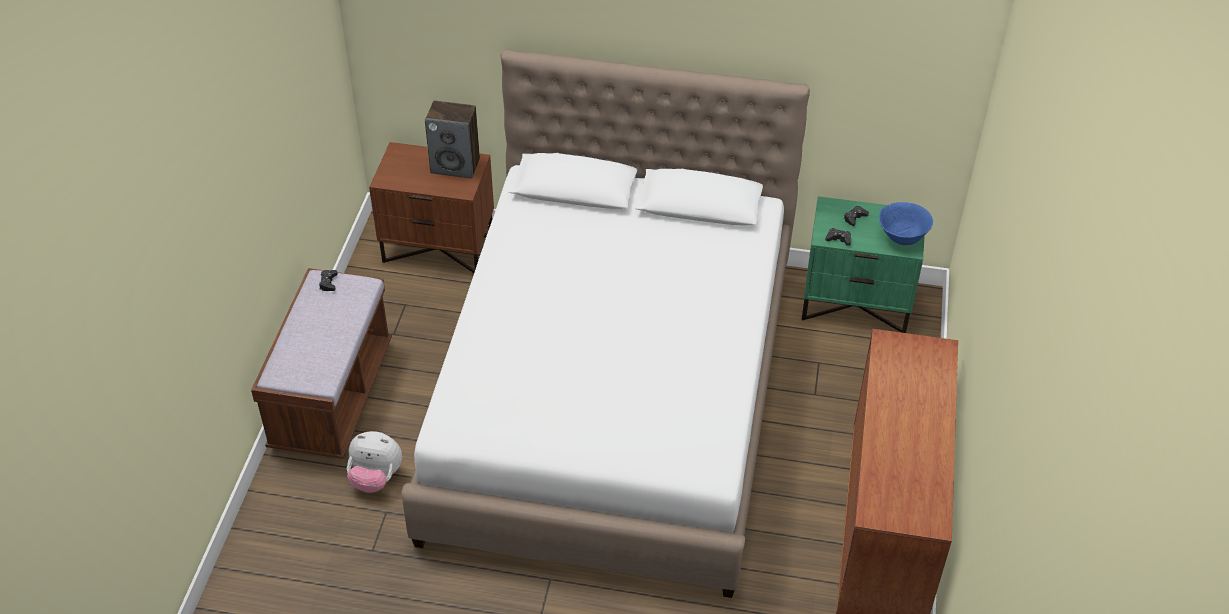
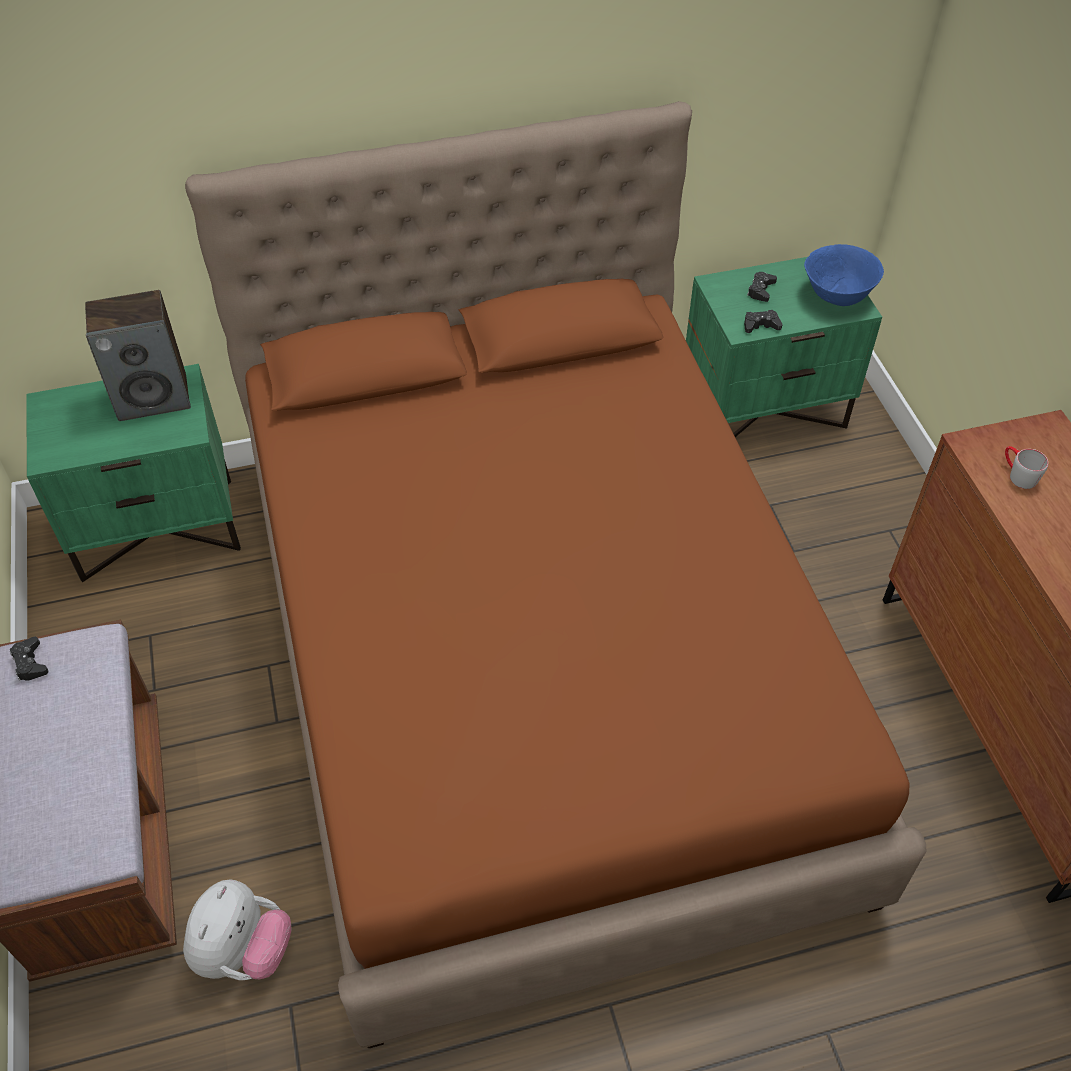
camera: 25 degrees left, 5 degrees up
(376, 478) = (244, 951): plush toy -> plush toy turned 60 degrees counterclockwise
(439, 247) = (159, 527): brown nightstand -> green nightstand
(614, 397) = (535, 660): white bed -> brown bed
(899, 364) = (1017, 474): none -> grey mug

